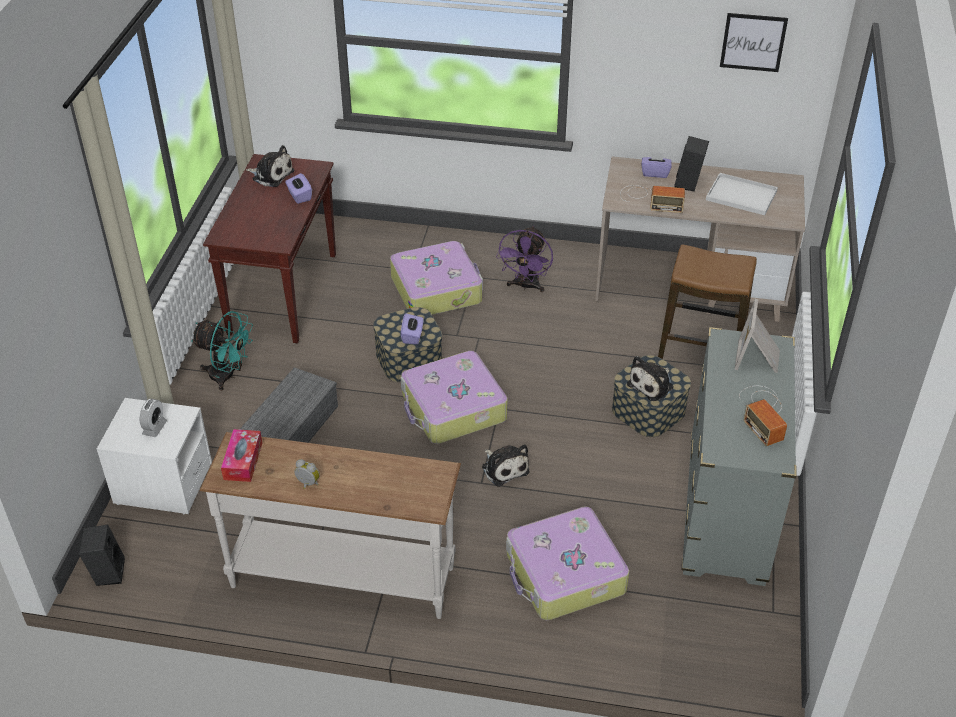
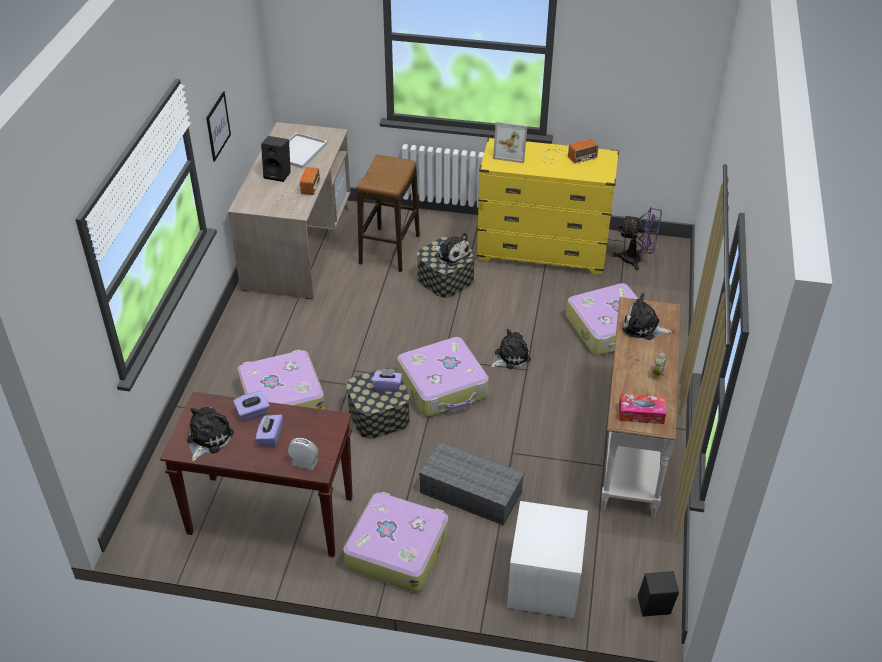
camera: 90 degrees left, 0 degrees up
(154, 428) = (550, 531): alarm clock -> alarm clock (304, 463)
(228, 376) = (397, 549): turquoise fan -> suitcase
(395, 478) = (643, 327): none -> plush toy
(526, 286) = (285, 340): purple fan -> purple fan (636, 260)
(655, 173) = (259, 190): purple tissue box -> purple tissue box (270, 437)
(726, 510) = (542, 251): grey dresser -> yellow dresser
(753, 42) = (240, 50): picture -> picture (218, 126)

